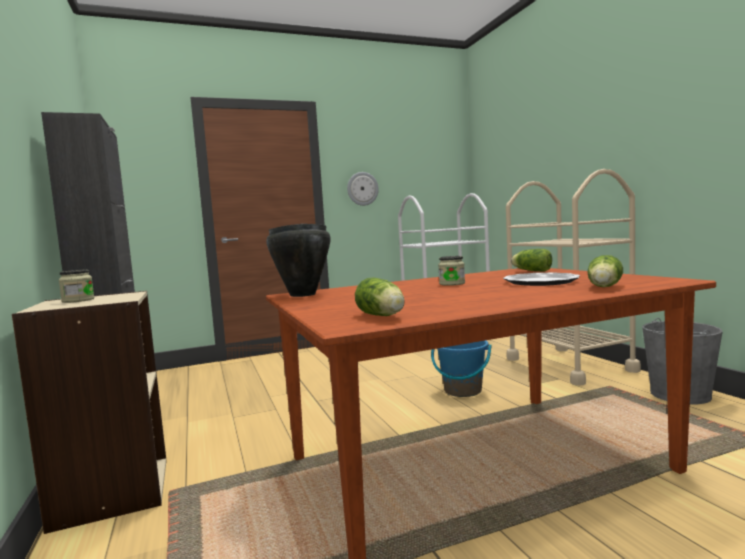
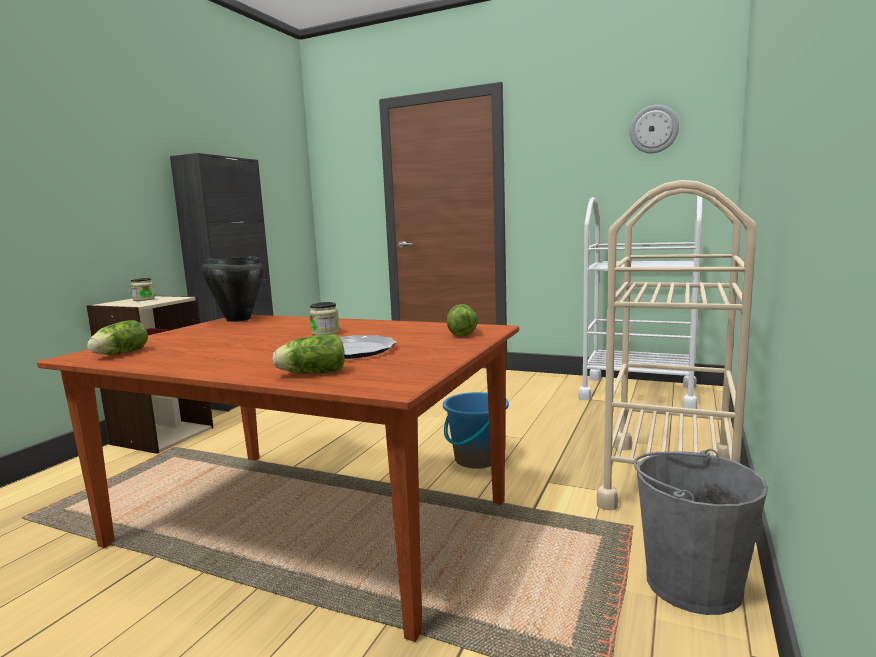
camera: 45 degrees right, 5 degrees up
(362, 188) = (555, 186): wall clock -> wall clock (654, 129)

